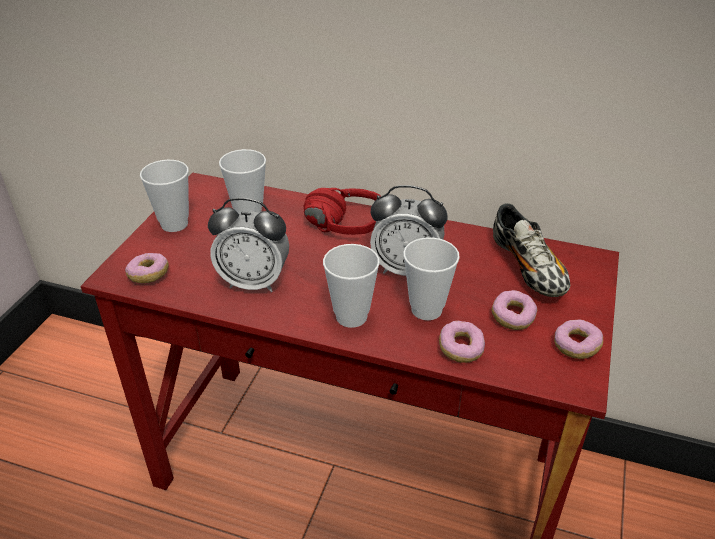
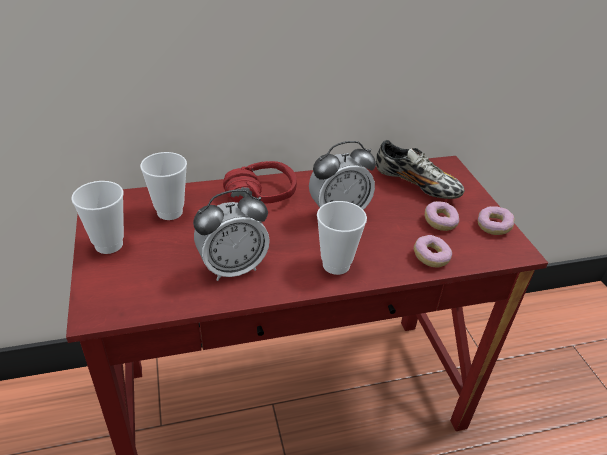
camera: 35 degrees left, 0 degrees up
(149, 275) = (129, 299): donut -> none
(426, 309) = (382, 238): cup -> none

